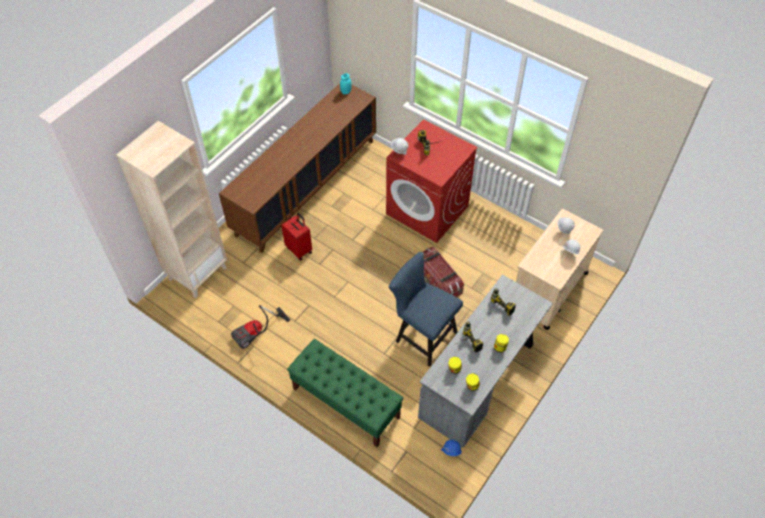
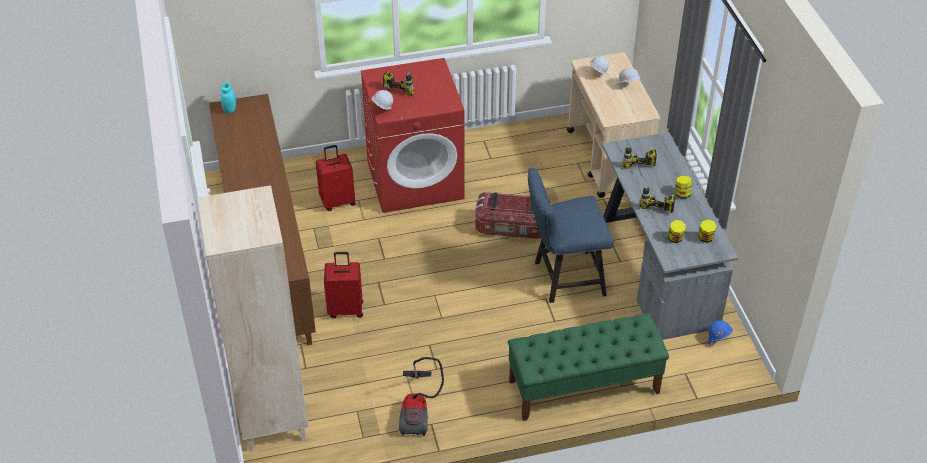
camera: 50 degrees left, 10 degrees down
(374, 188) = (337, 201): none -> red suitcase

